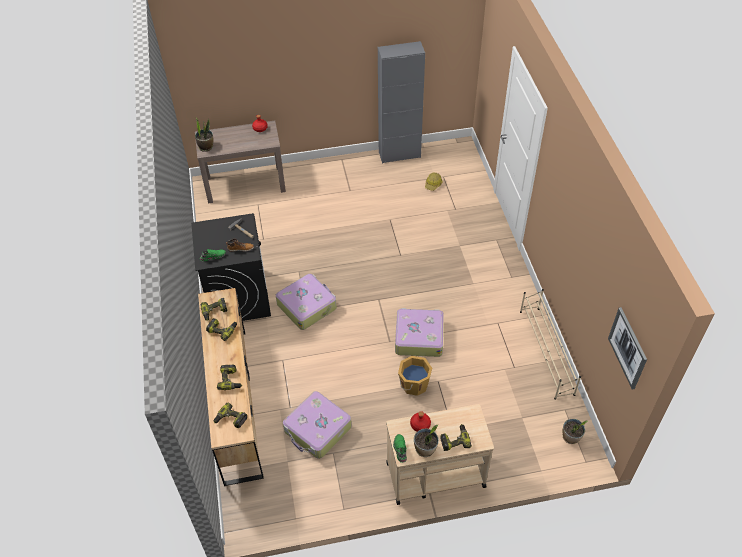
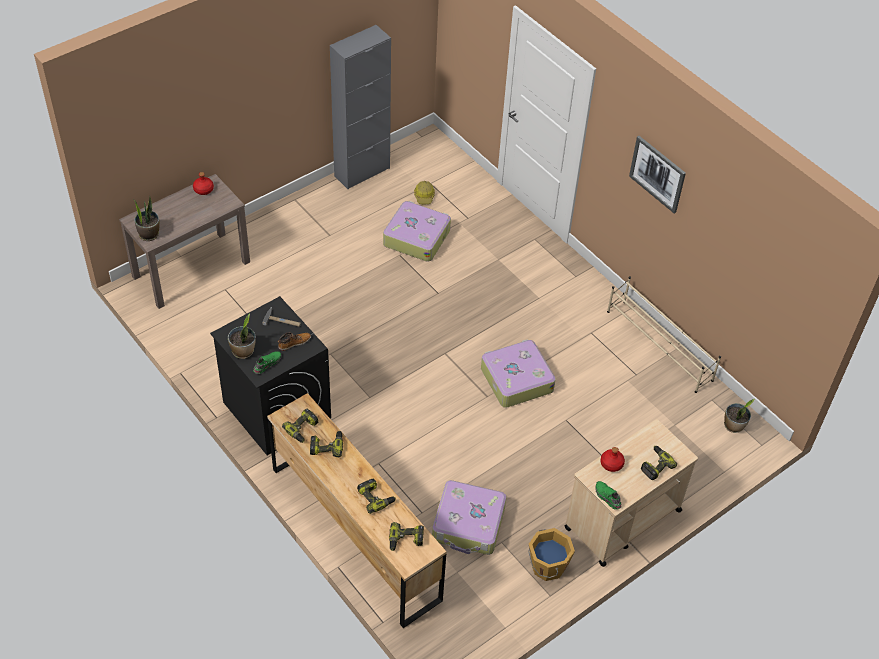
camera: 30 degrees left, 0 degrees up
(307, 306) = (366, 390): suitcase -> suitcase (416, 237)
(413, 384) = (542, 433): orange bucket -> orange bucket (547, 566)
(425, 449) = (632, 486): potted plant -> potted plant (243, 351)
(628, 348) = (793, 301): picture -> picture (657, 174)

